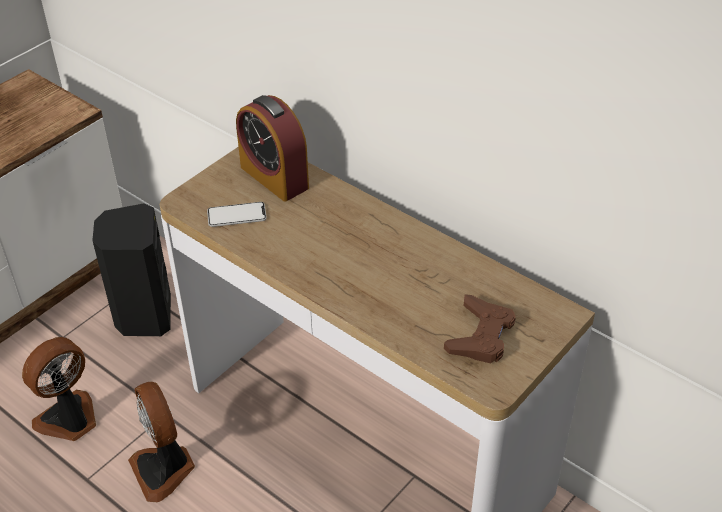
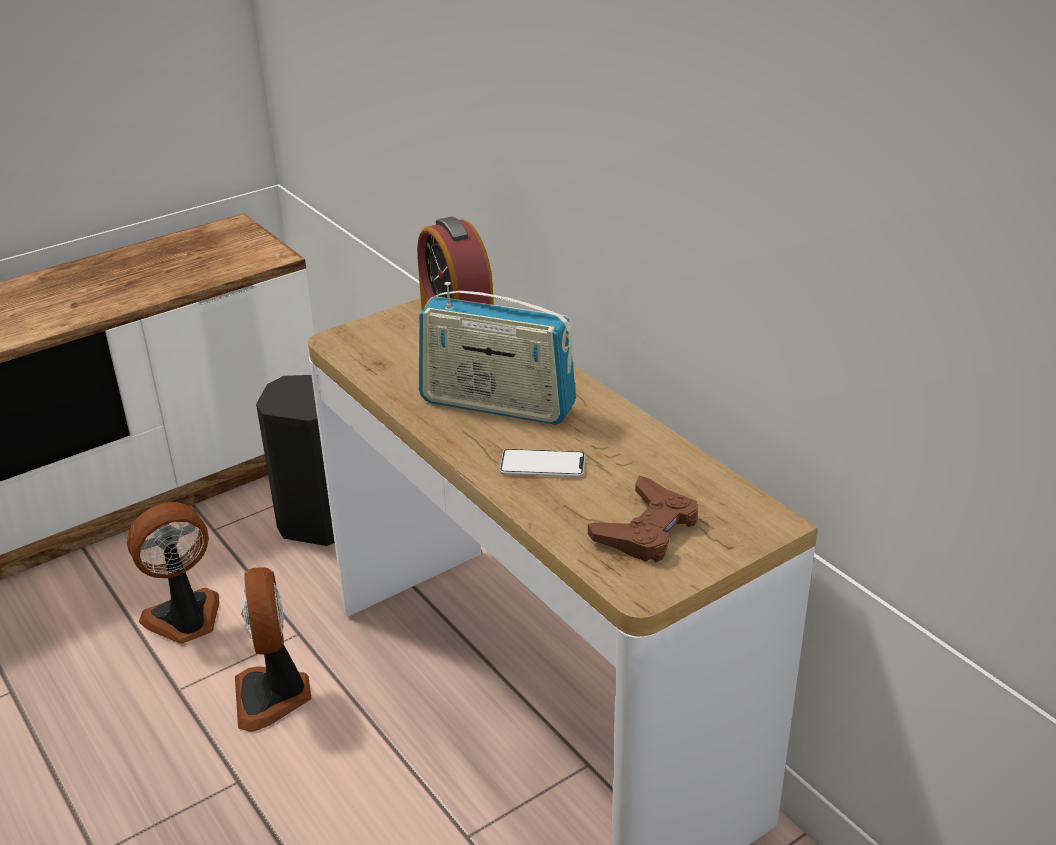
camera: 15 degrees right, 10 degrees down
(236, 215) = (393, 361): phone -> phone (542, 465)
(332, 244) = (497, 404): none -> radio

